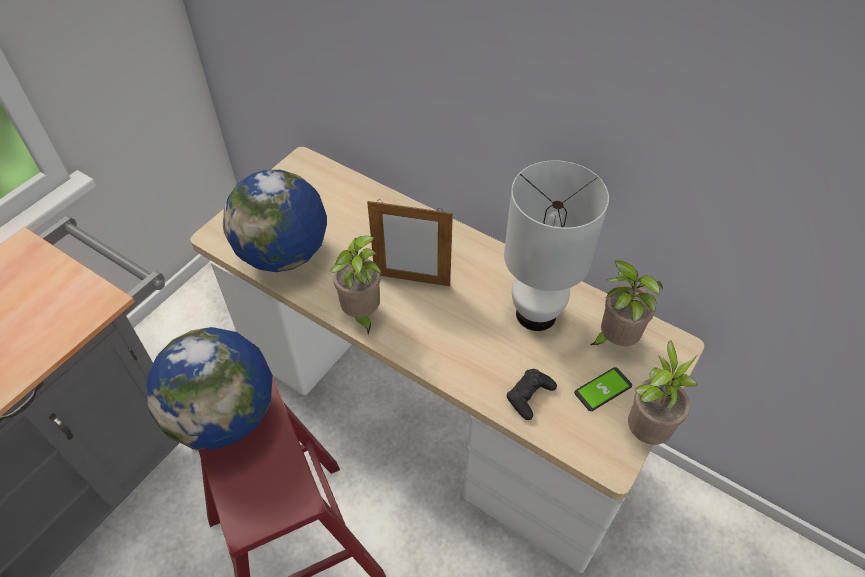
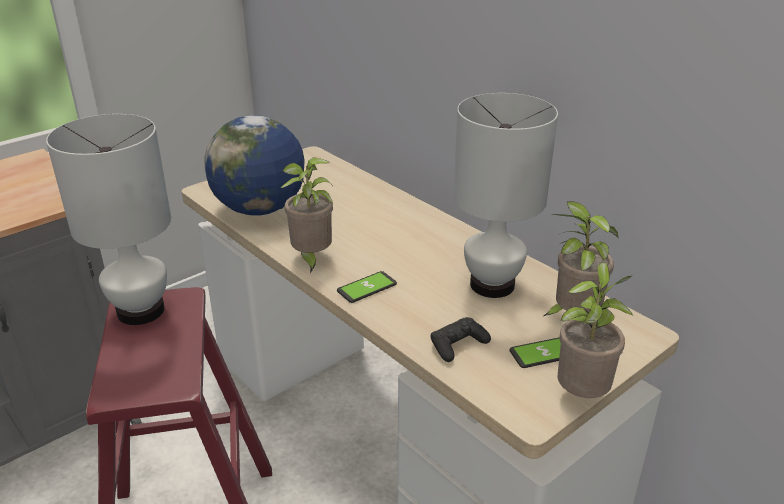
camera: 15 degrees right, 20 degrees down
(224, 416) = (142, 311): globe -> white table lamp
(412, 280) = (374, 242): picture frame -> none
(427, 342) = (367, 288): none -> phone

